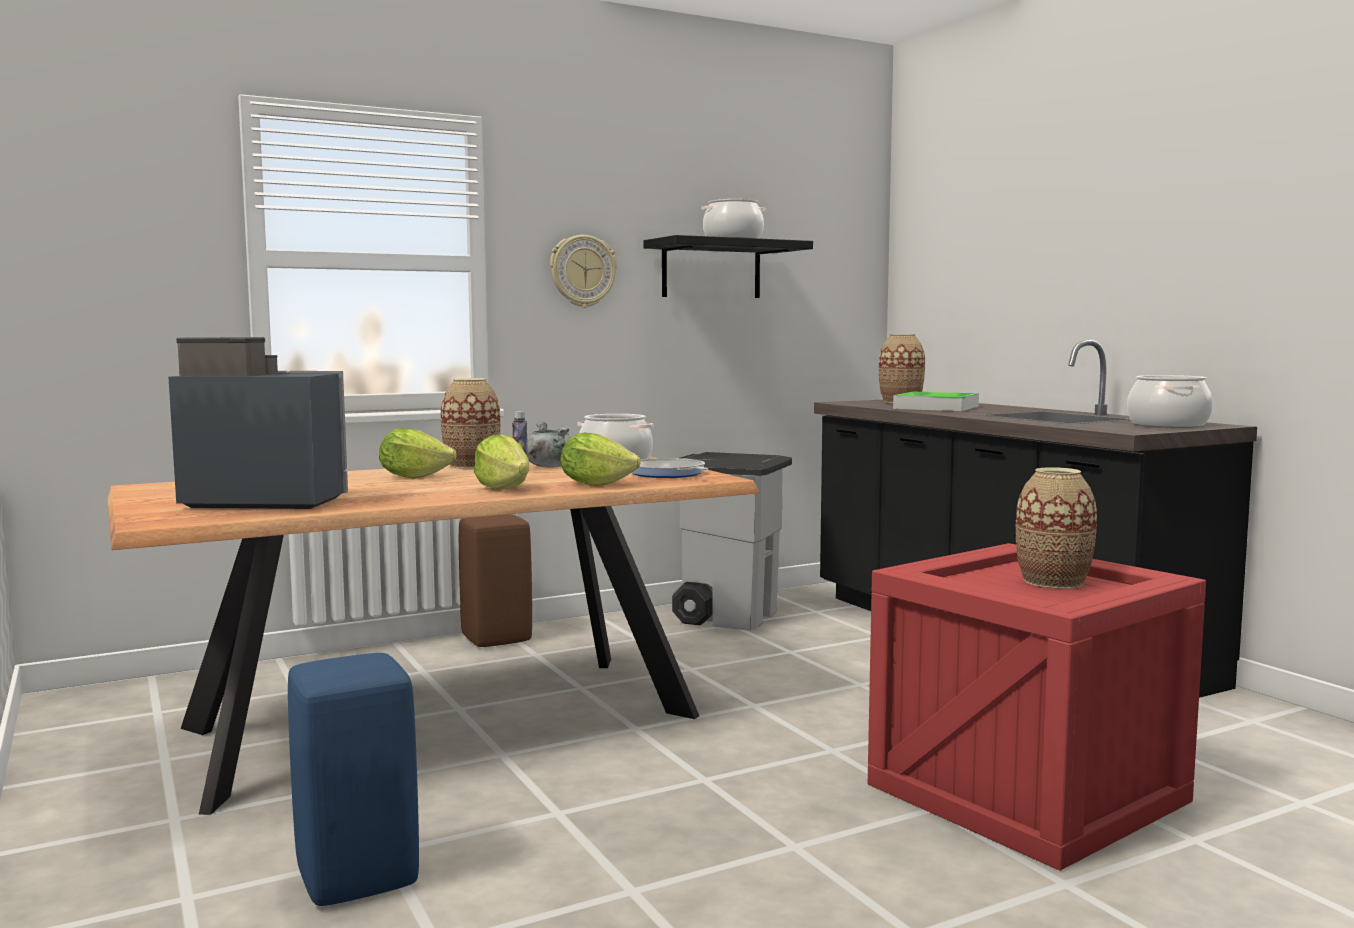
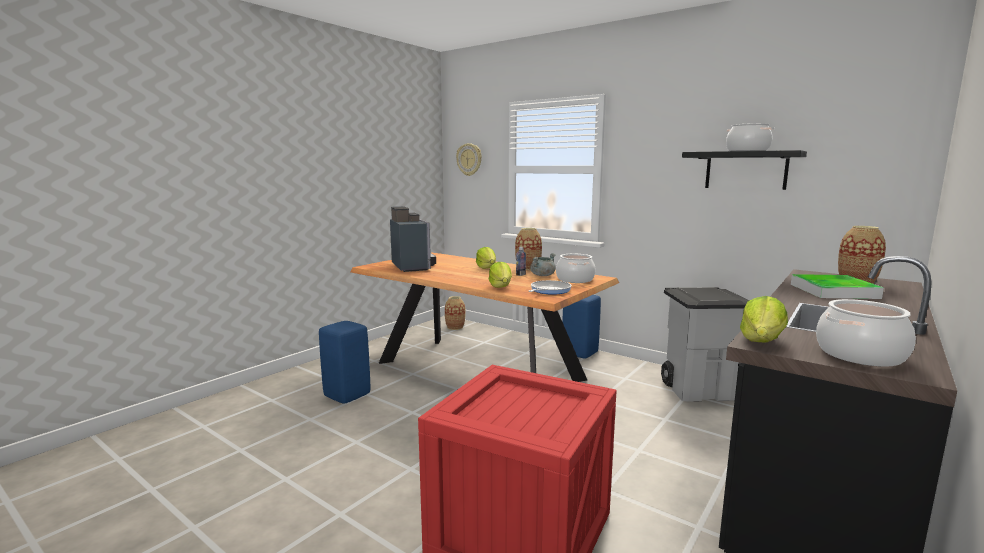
camera: 65 degrees right, 5 degrees up
(497, 639) = (580, 353): brown stool -> blue stool
(504, 488) = (473, 279): lettuce -> lettuce (761, 341)
(582, 271) = (654, 172): wall clock -> wall clock (469, 159)
(1053, 582) = (538, 413): vase -> vase (455, 327)

